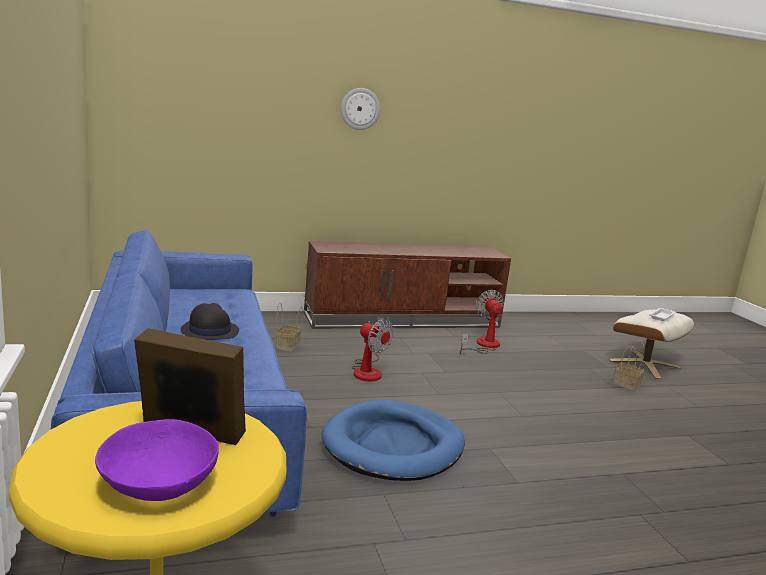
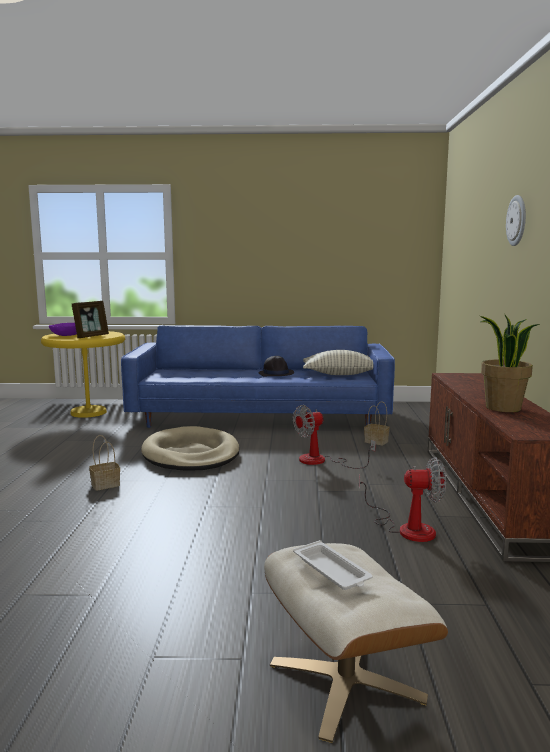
camera: 110 degrees right, 5 degrees down
(201, 300) = (340, 374): none -> pillow
(393, 446) = (191, 454): blue dog bed -> beige dog bed
(439, 251) = (502, 408): none -> potted plant
(627, 384) = (257, 609): basket -> basket (104, 485)

